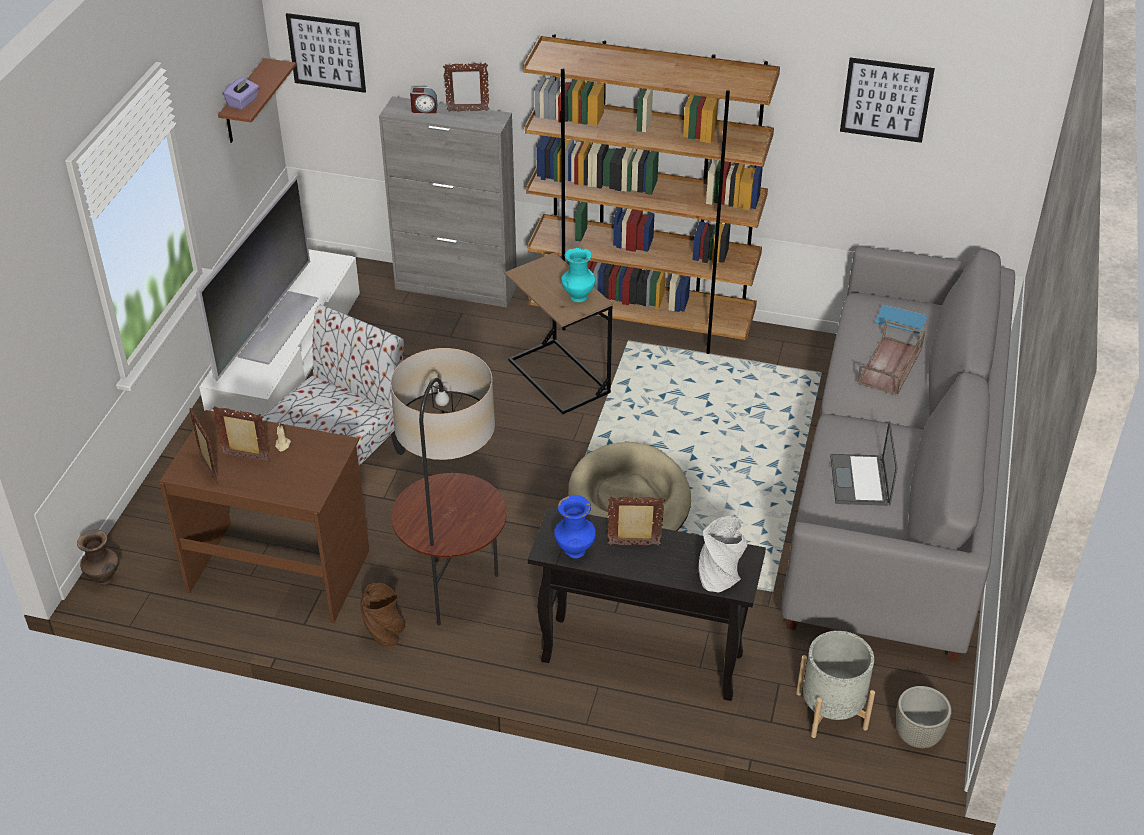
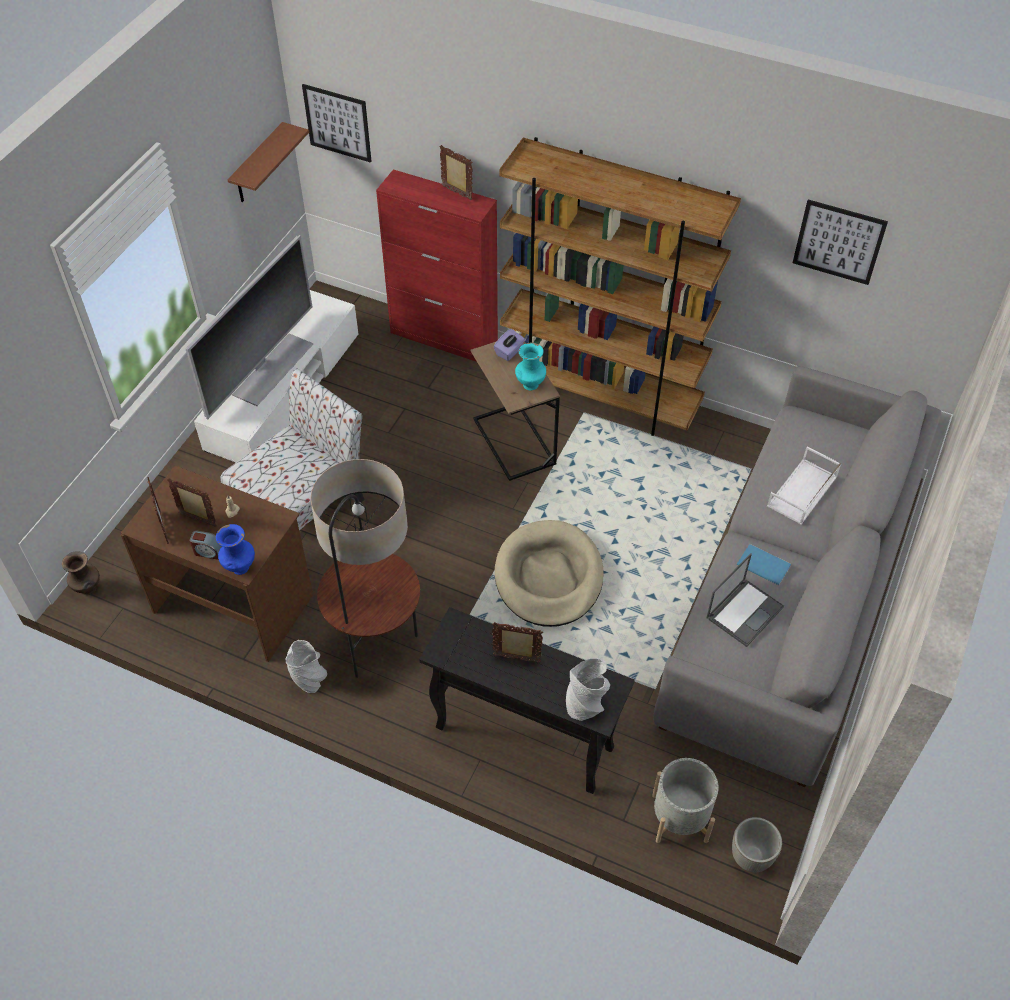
camera: 10 degrees right, 10 degrees up
(243, 102) = (252, 169): purple tissue box -> purple tissue box (509, 352)
(385, 634) = (309, 680): brown vase -> grey vase
(424, 109) = (418, 187): alarm clock -> alarm clock (208, 551)
(456, 287) = (444, 338): grey cabinet -> red cabinet
(467, 111) = (457, 193): picture frame -> picture frame turned 150 degrees counterclockwise
(575, 551) = (462, 658): blue vase -> blue vase (240, 568)
(860, 481) = (745, 611): laptop -> laptop turned 150 degrees counterclockwise
(890, 366) = (802, 492): brown tray -> white tray
(899, 319) = (823, 442): blue book -> blue book (763, 564)

